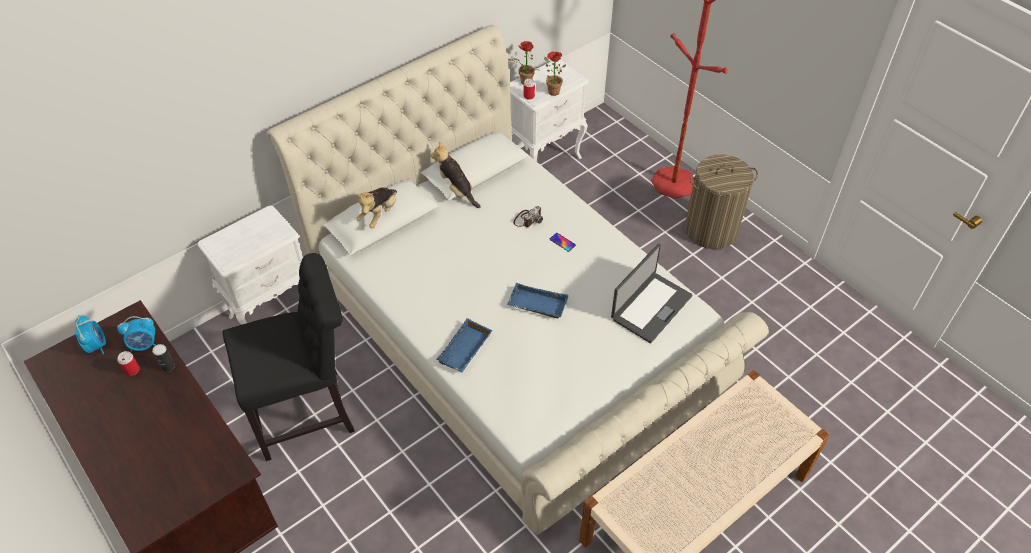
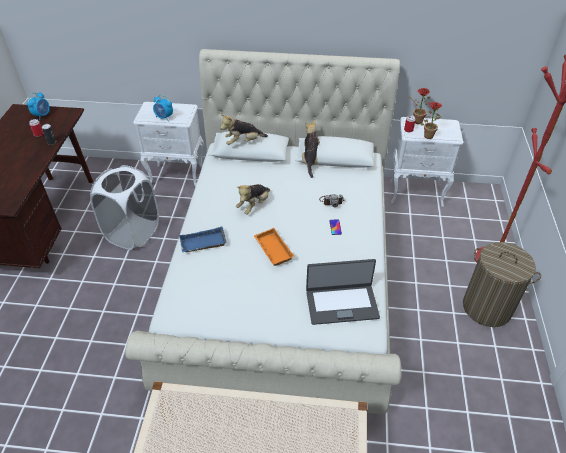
camera: 45 degrees right, 5 degrees down
(144, 345) = (57, 127): alarm clock -> alarm clock (164, 117)
(309, 412) = (133, 233): black chair -> white laundry basket
(461, 276) = (254, 205): none -> plush toy
(536, 305) = (272, 249): blue tray -> orange tray

